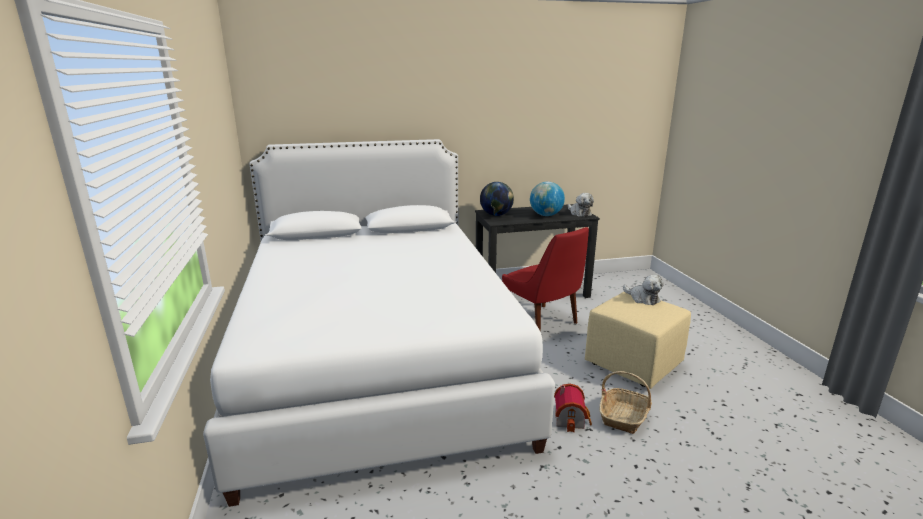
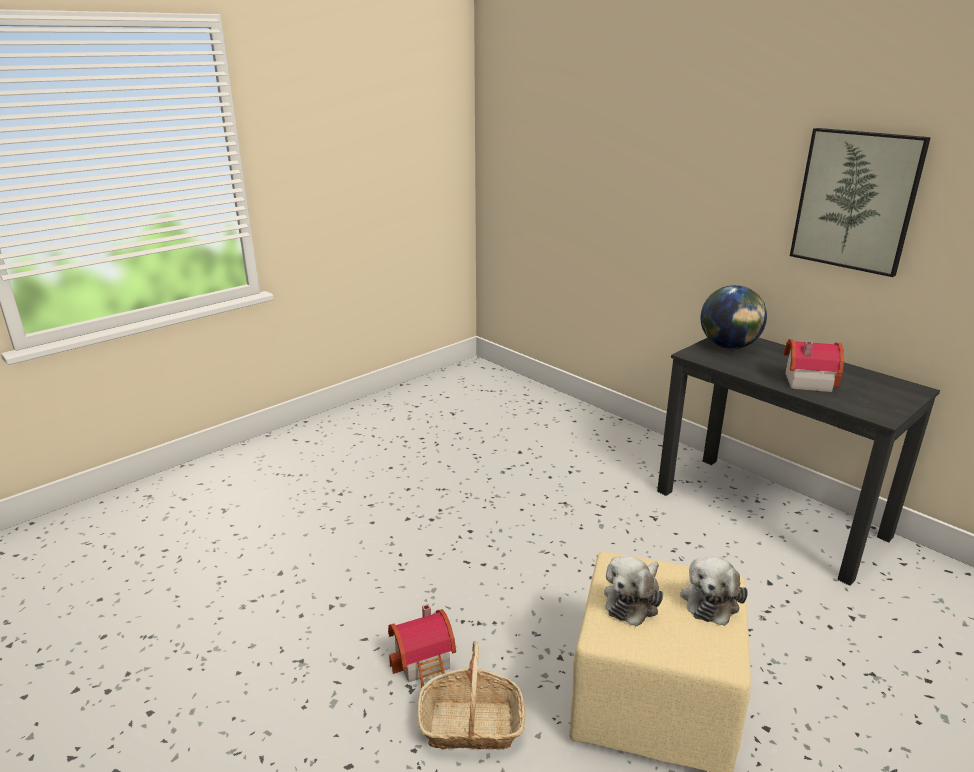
camera: 60 degrees right, 5 degrees up
(377, 362) = (427, 462): white bed -> none
(527, 129) = (856, 201): none -> picture
(543, 323) = (676, 556): red chair -> none
(546, 215) = (805, 380): globe -> toy house
(579, 213) = (882, 405): plush toy -> plush toy (633, 600)

